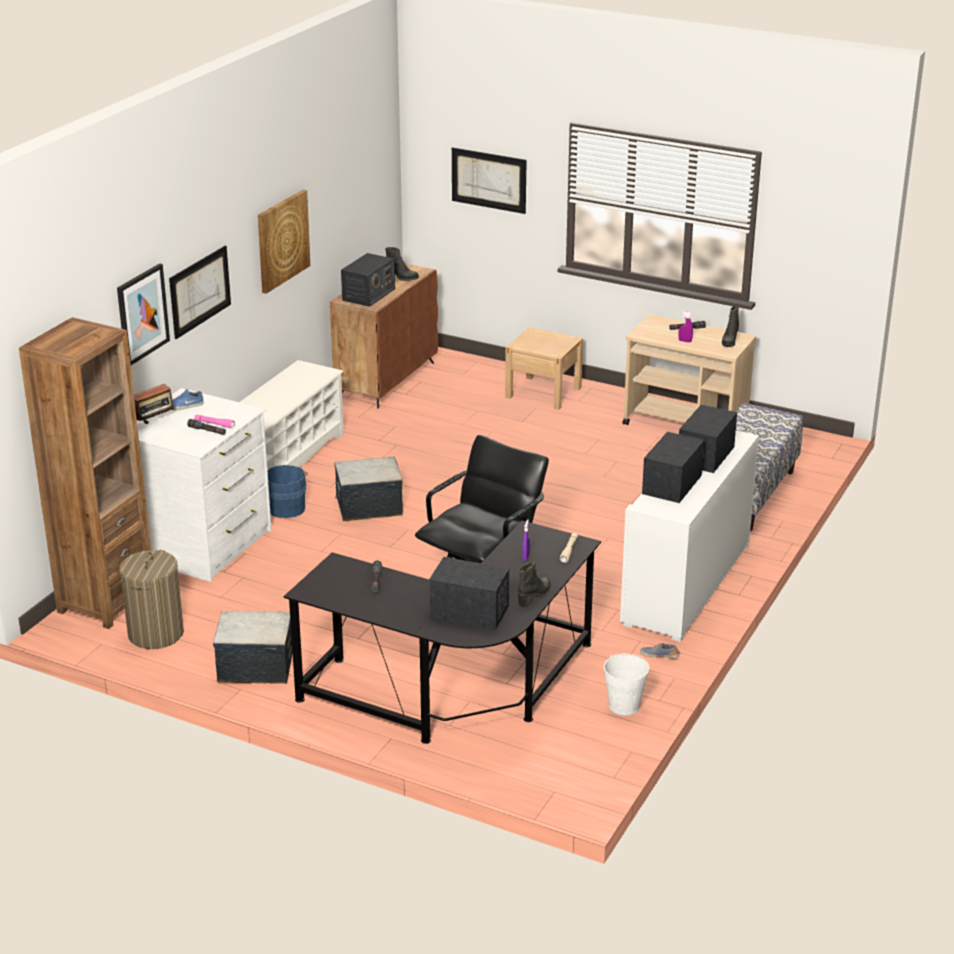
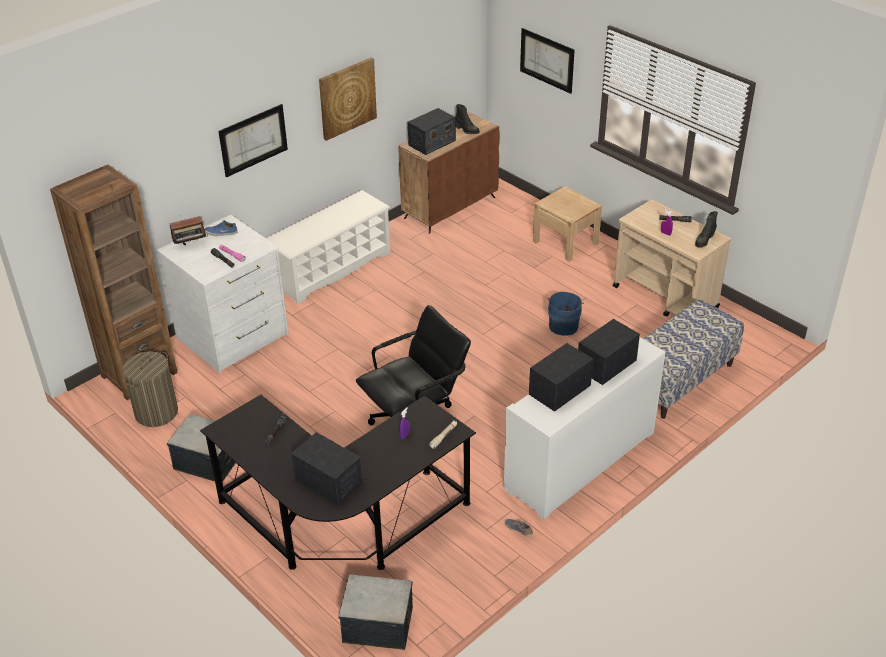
camera: 20 degrees right, 10 degrees up
(142, 314) = (189, 159): picture -> none
(287, 507) = (311, 315): blue bucket -> blue bucket (564, 325)
(369, 506) = (372, 326): storage box -> storage box (378, 624)
(534, 596) = (388, 478): black boot -> none
(624, 706) = (463, 574): white bucket -> none

